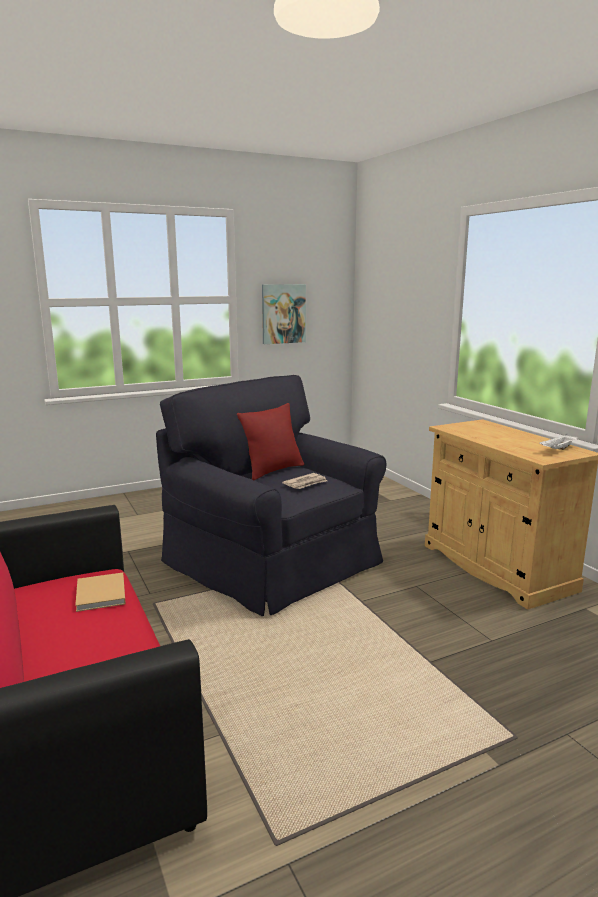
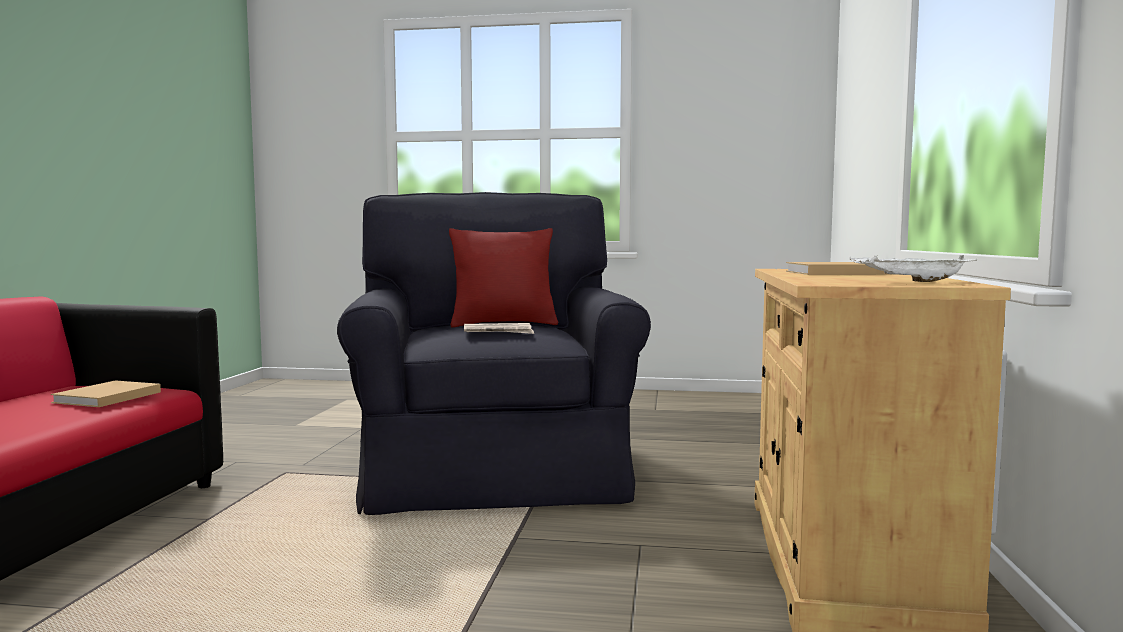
camera: 35 degrees right, 10 degrees down
(283, 314) = (705, 153): picture -> none
(489, 434) = (833, 273): none -> beige book

